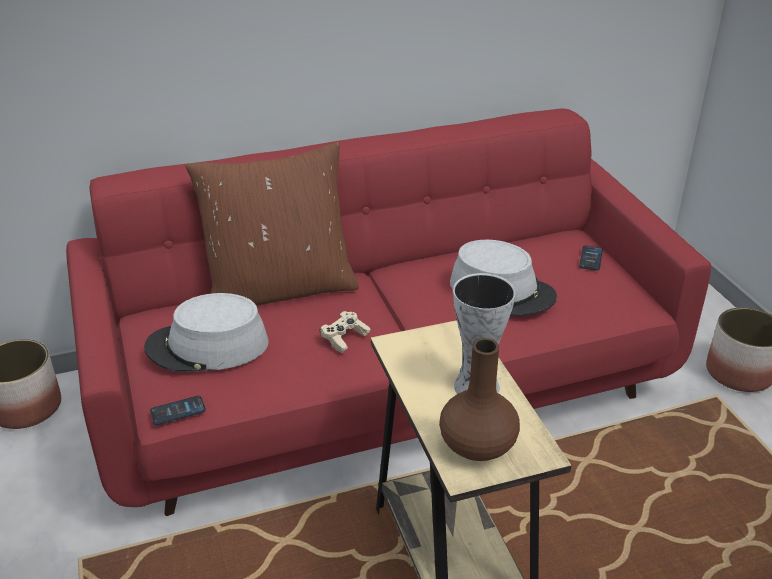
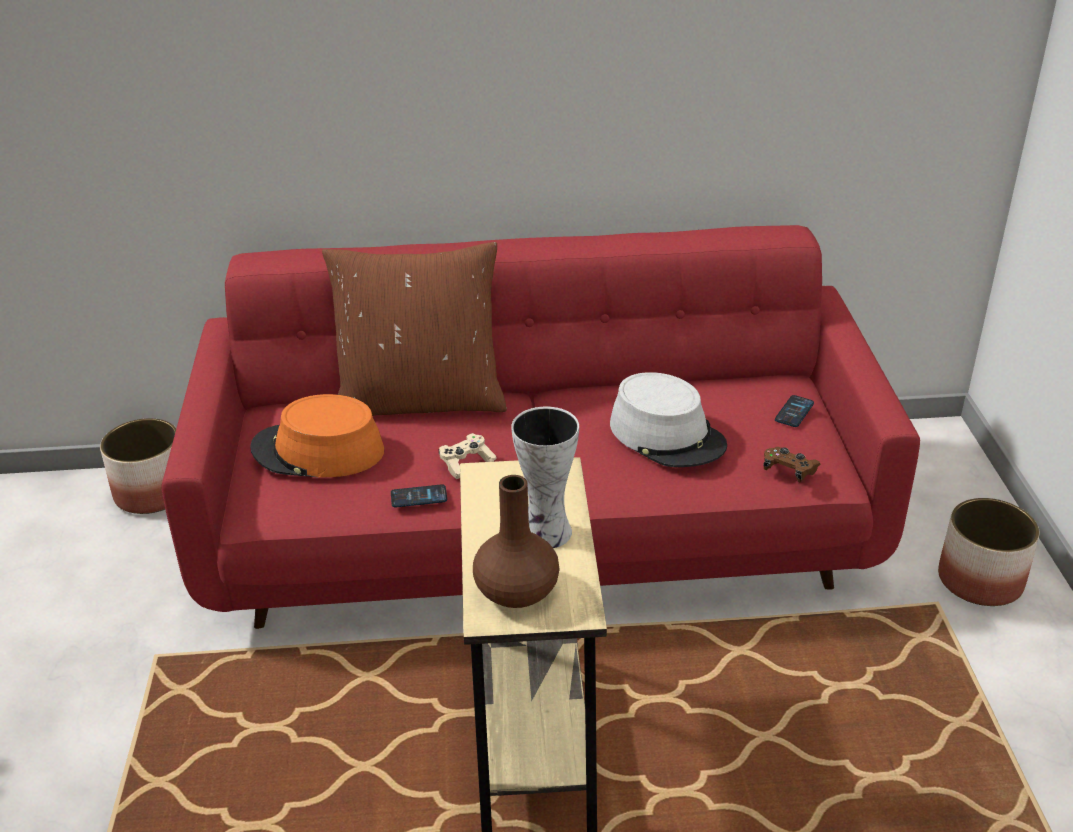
camera: 15 degrees right, 0 degrees up
(178, 411) = (264, 514): phone -> phone (419, 497)
(207, 346) = (318, 451): grey hat -> orange hat
(609, 306) = (789, 471): none -> brown game controller

